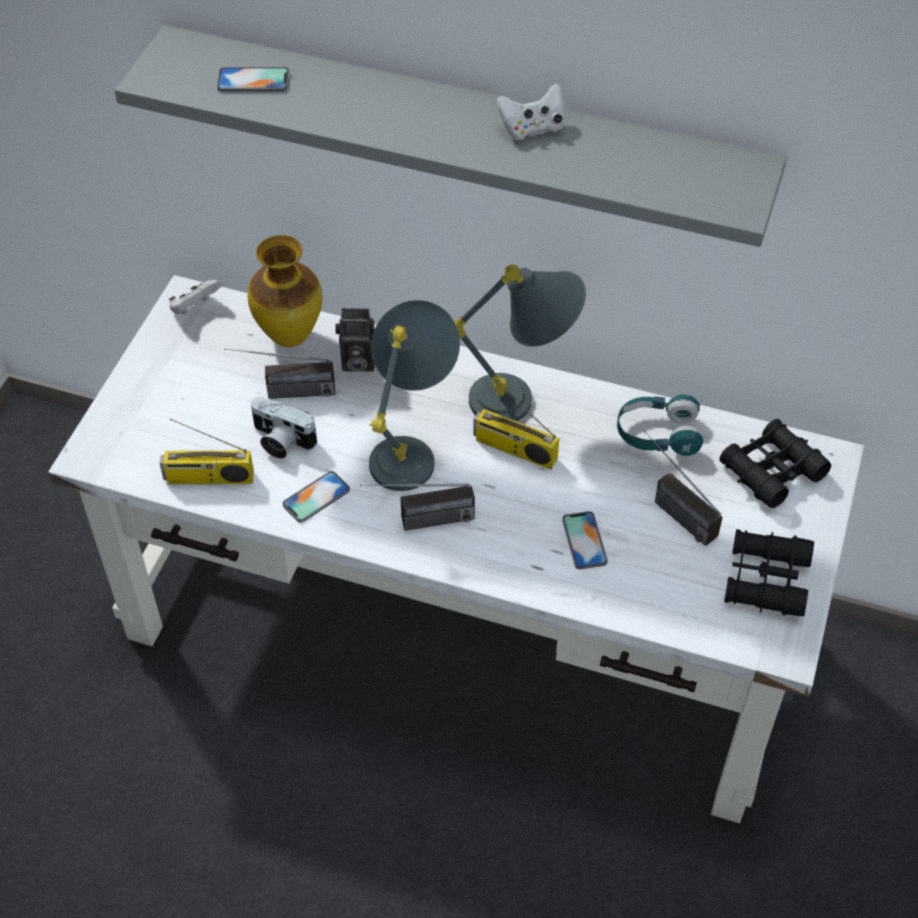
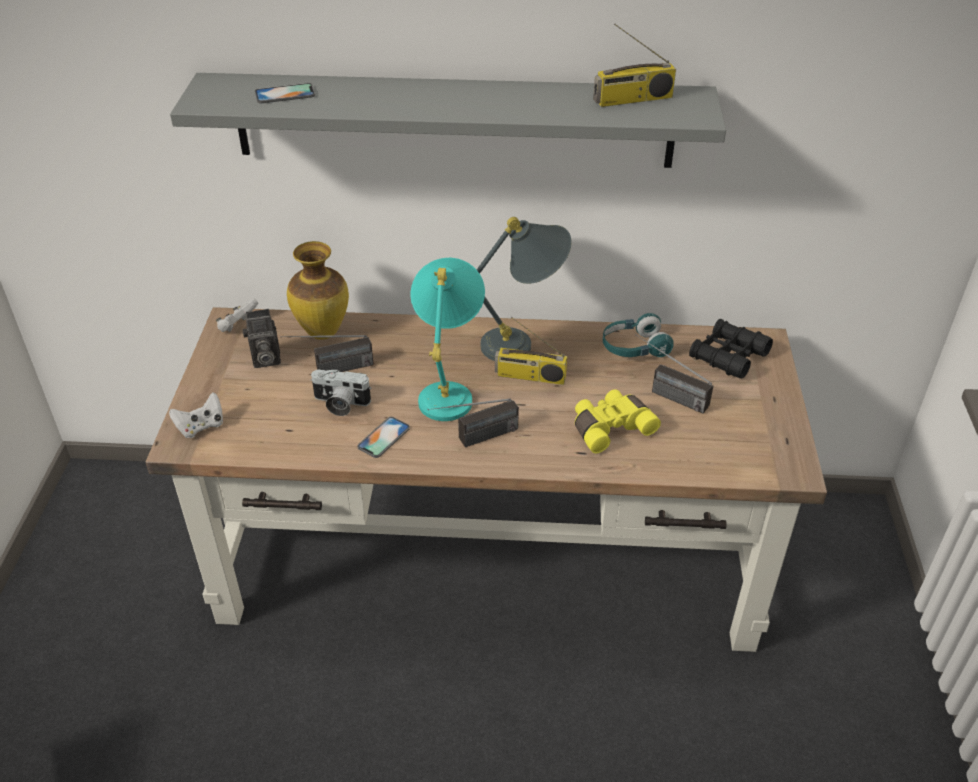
camera: 15 degrees left, 10 degrees down
(208, 478) = (288, 441): radio -> radio (632, 100)
(356, 362) = (382, 340): camera -> camera (264, 360)
(412, 447) = (449, 389): grey table lamp -> turquoise table lamp
(462, 628) = (491, 557): white desk -> brown desk
(532, 128) = (519, 94): white game controller -> white game controller (201, 427)
(584, 540) = (610, 427): phone -> yellow binoculars
(766, 580) = (758, 427): black binoculars -> none

